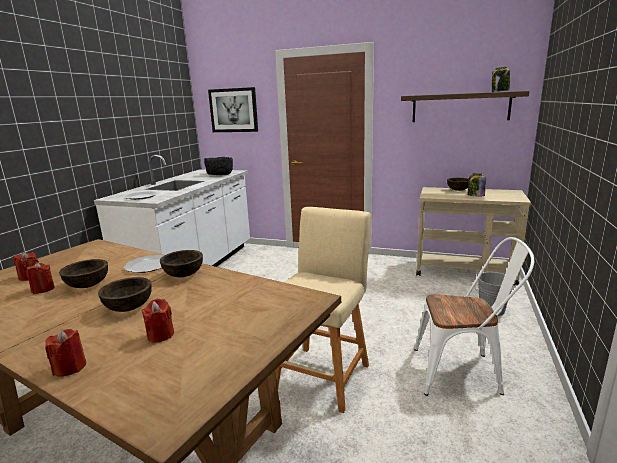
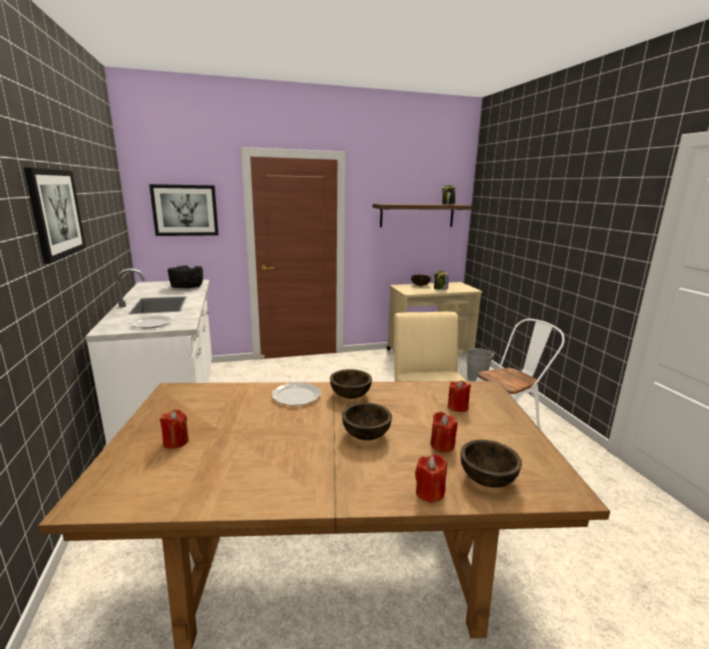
camera: 35 degrees left, 0 degrees up
(43, 289) = (230, 448): red candle -> red candle (457, 407)
(72, 109) = (56, 213): none -> picture
(88, 285) = (275, 429): brown bowl -> brown bowl (487, 478)

